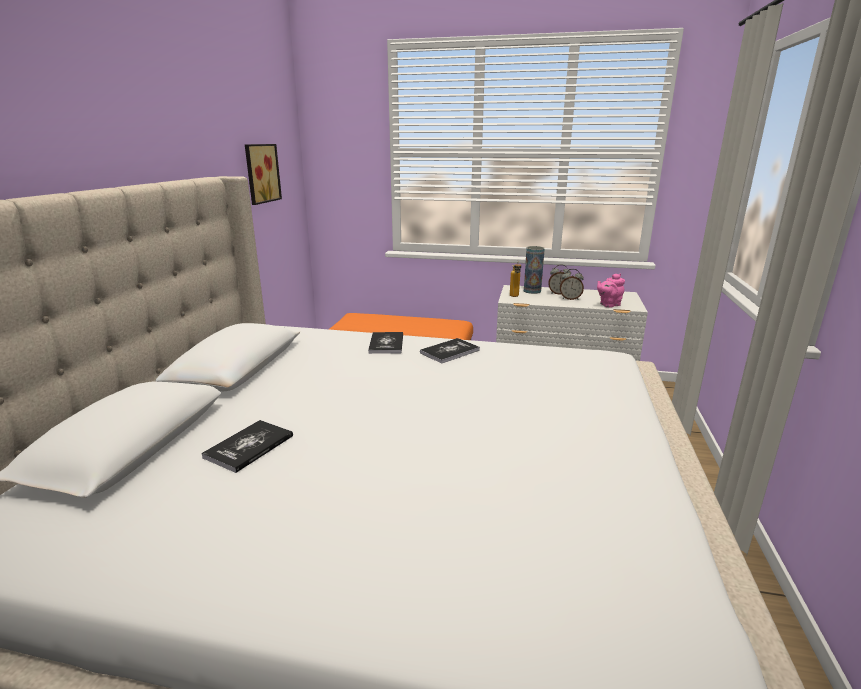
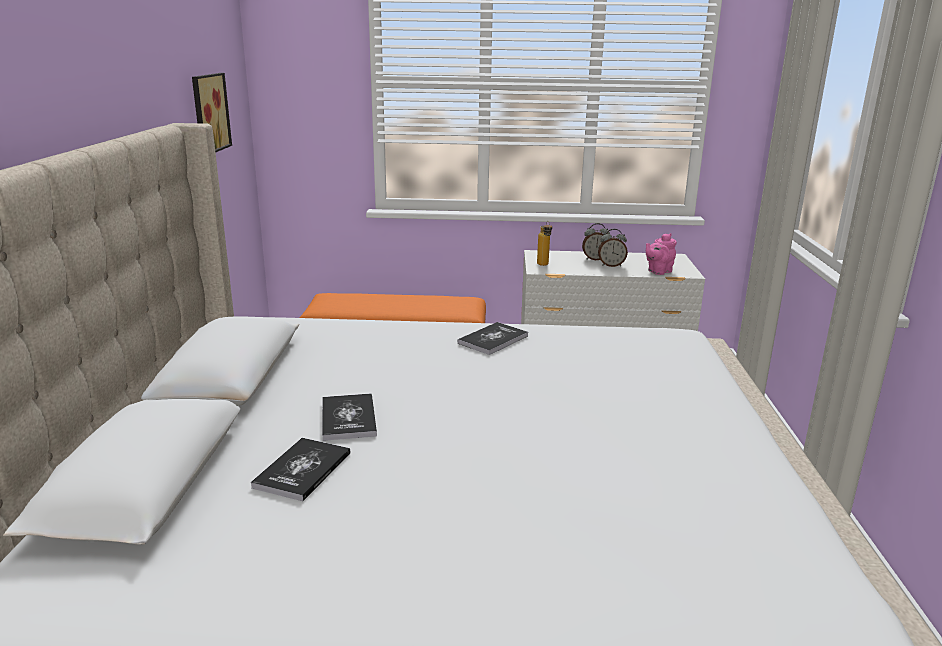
camera: 10 degrees left, 0 degrees up
(386, 344) = (410, 334): book -> book (348, 418)
(532, 291) = (562, 257): vase -> none

